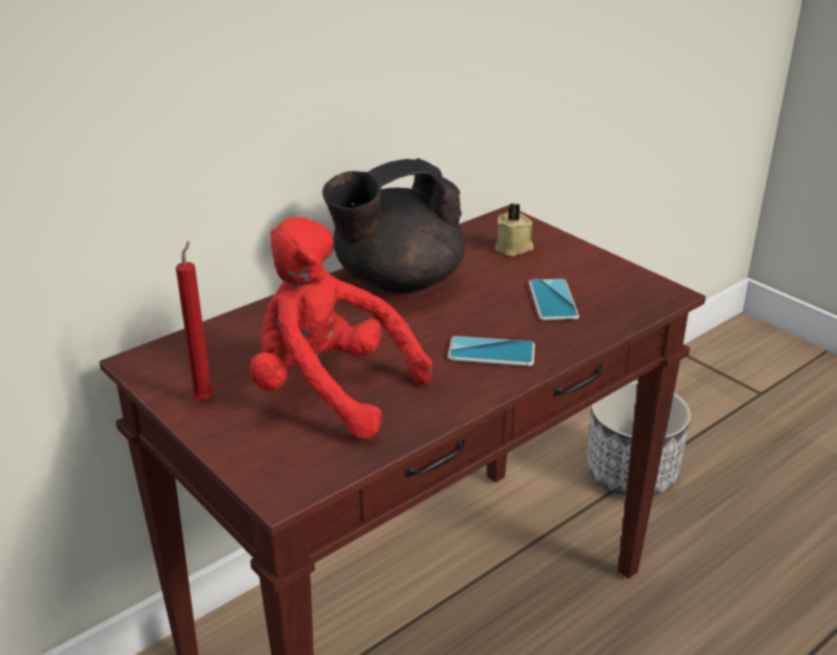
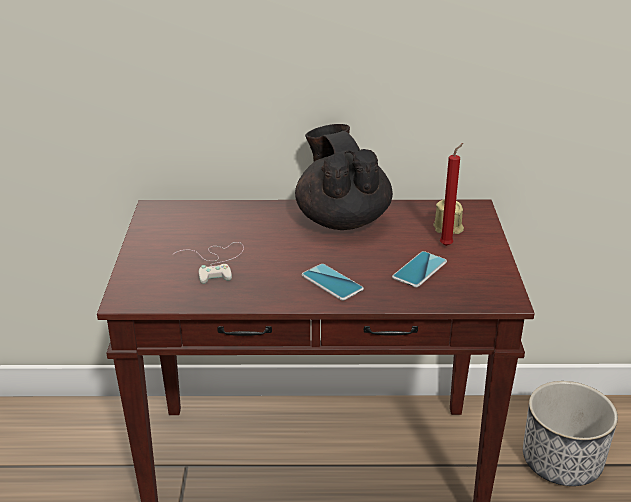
camera: 40 degrees right, 0 degrees up
(205, 399) = (155, 239): red candle -> red candle (447, 245)
(329, 390) = (216, 262): red plush toy -> white game controller
(396, 282) = (342, 219): black teapot -> black teapot turned 60 degrees clockwise

